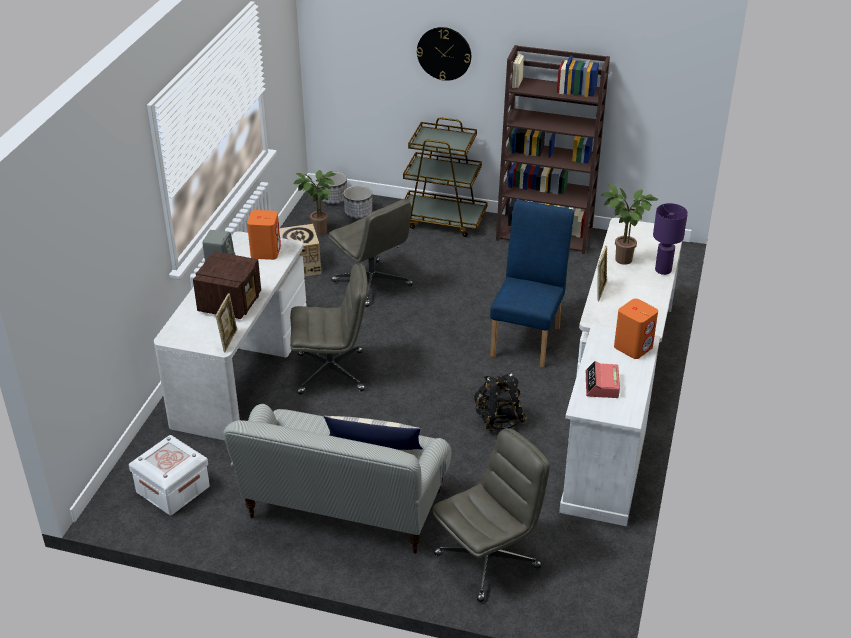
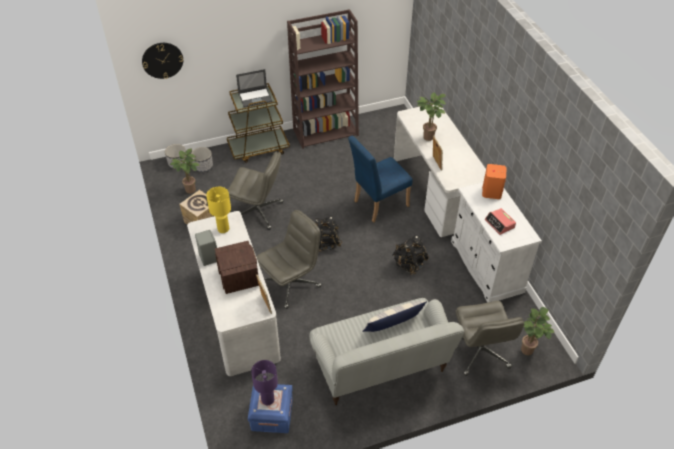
camera: 35 degrees left, 10 degrees up
(173, 489) = (272, 415): white storage box -> blue storage box
(266, 252) = (223, 229): orange speaker -> yellow table lamp
(417, 349) = (325, 243): none -> black backpack
(444, 53) = (238, 41): wall clock -> wall clock (162, 60)
(447, 140) = (255, 97): none -> laptop
(488, 560) = (480, 352): grey office chair -> grey office chair turned 150 degrees clockwise
(528, 338) = (377, 204): blue chair -> blue chair turned 105 degrees counterclockwise
(554, 594) = (527, 352): none -> potted plant
(663, 270) = (454, 134): purple table lamp -> purple table lamp (267, 399)

